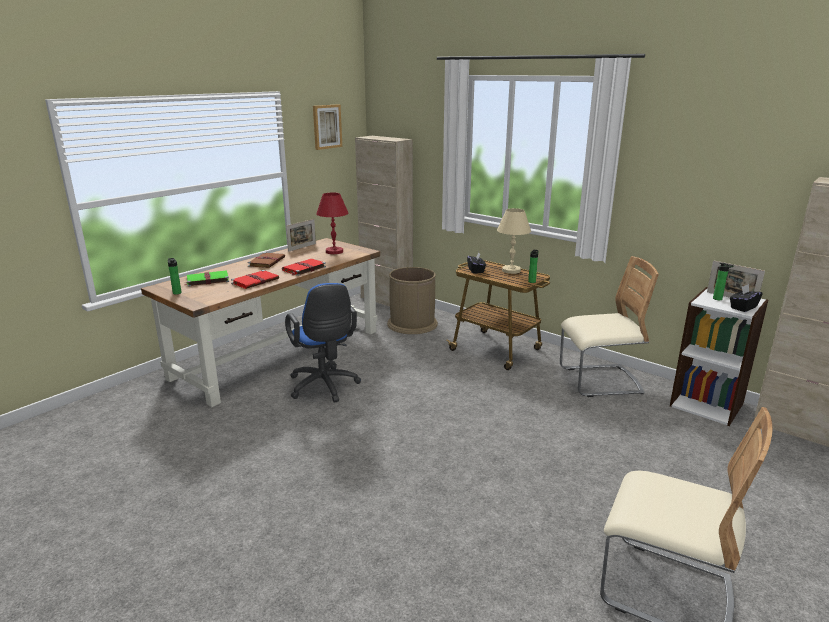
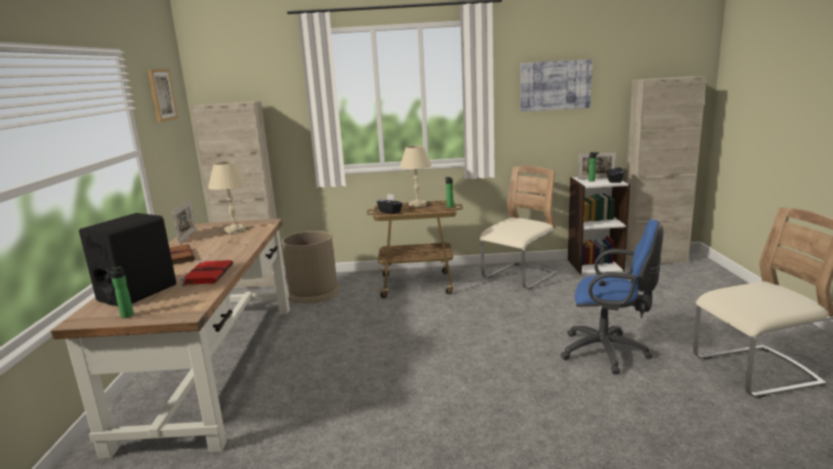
camera: 40 degrees left, 5 degrees down
(207, 280) = (138, 292): green book -> black speaker
(303, 269) = (238, 250): red book -> none
(324, 387) = (320, 373): blue office chair -> blue office chair (609, 352)
(334, 251) = (235, 230): red table lamp -> beige table lamp
(705, 167) = (555, 85): none -> picture

